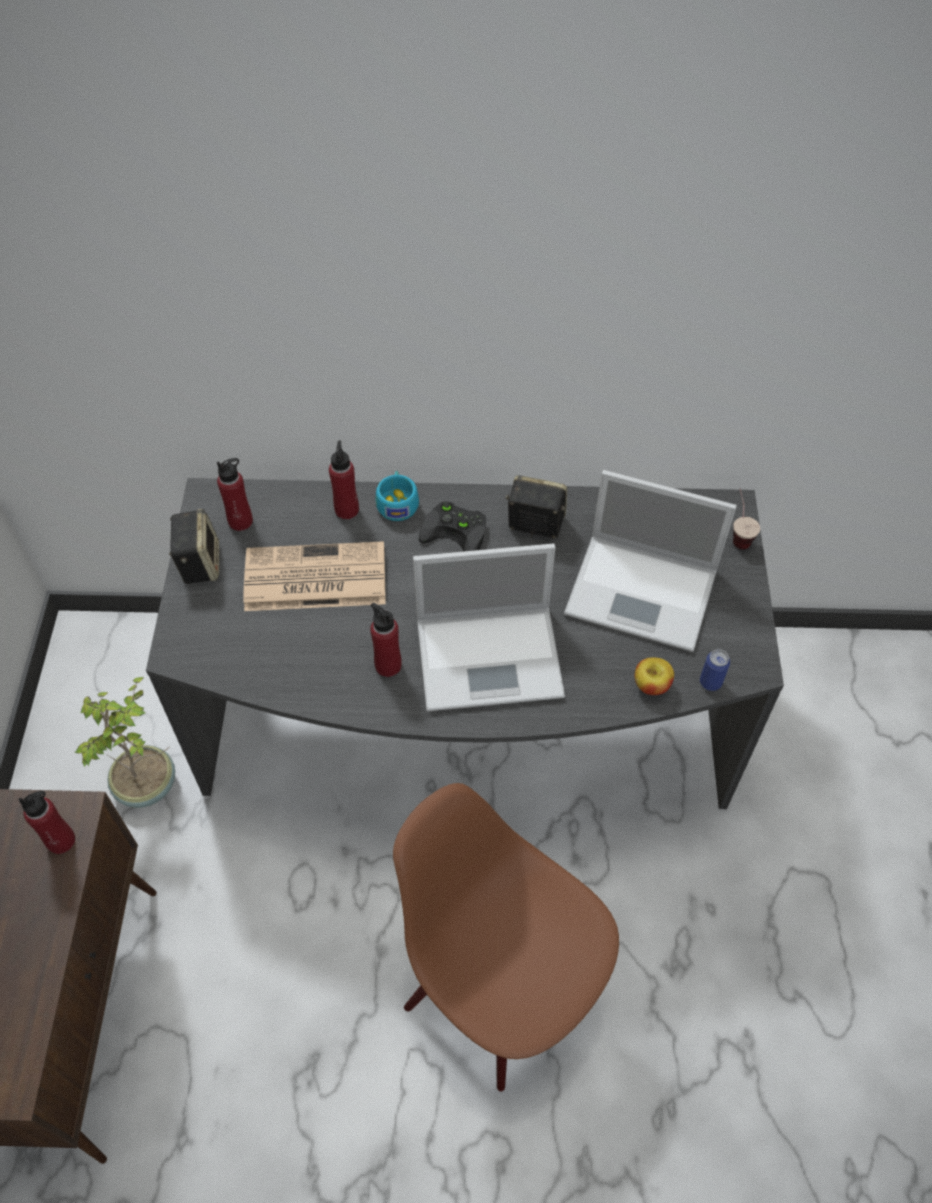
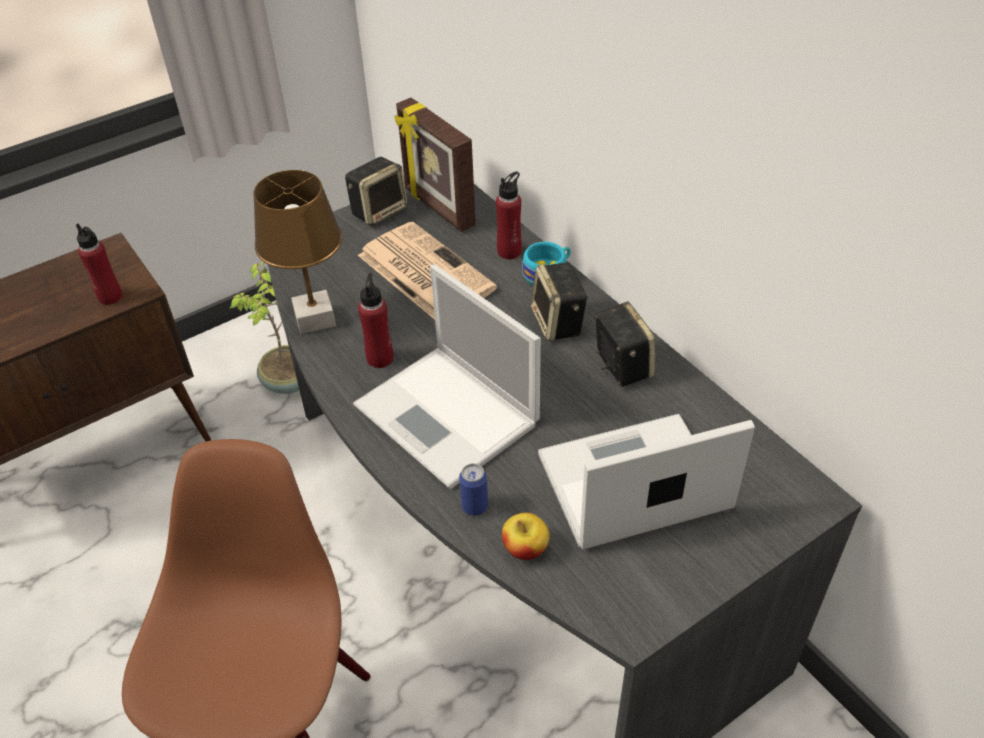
camera: 55 degrees right, 10 degrees down
(240, 521) = (438, 208): red bottle -> picture frame
(297, 686) = (314, 320): none -> brown table lamp
(457, 531) = (559, 323): black game controller -> speaker
(644, 592) = (629, 484): laptop -> laptop turned 90 degrees clockwise
(710, 682) = (575, 596): can -> can (474, 506)
(738, 534) = (786, 521): cup -> none

